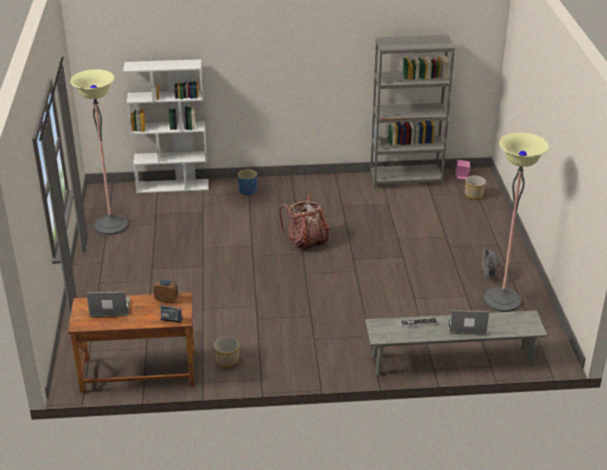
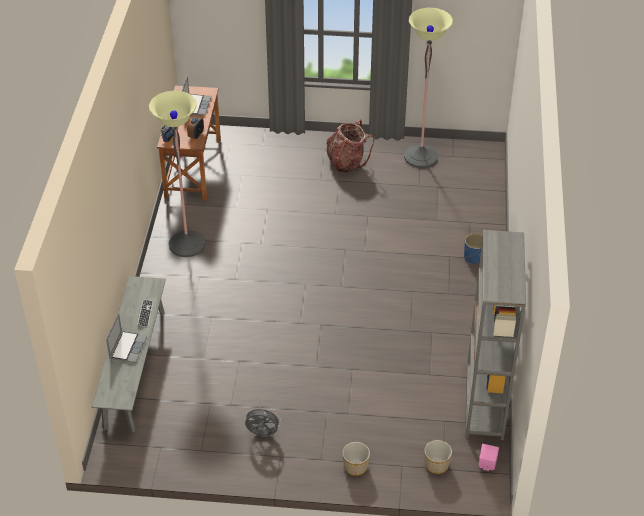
camera: 100 degrees right, 10 degrees up
(173, 186) = (492, 201): white bookcase -> none
(227, 360) = (190, 219): planter -> planter (356, 466)
(306, 241) = (363, 292): backpack -> backpack (346, 162)
(502, 300) = (214, 434): floor lamp -> floor lamp (187, 244)

